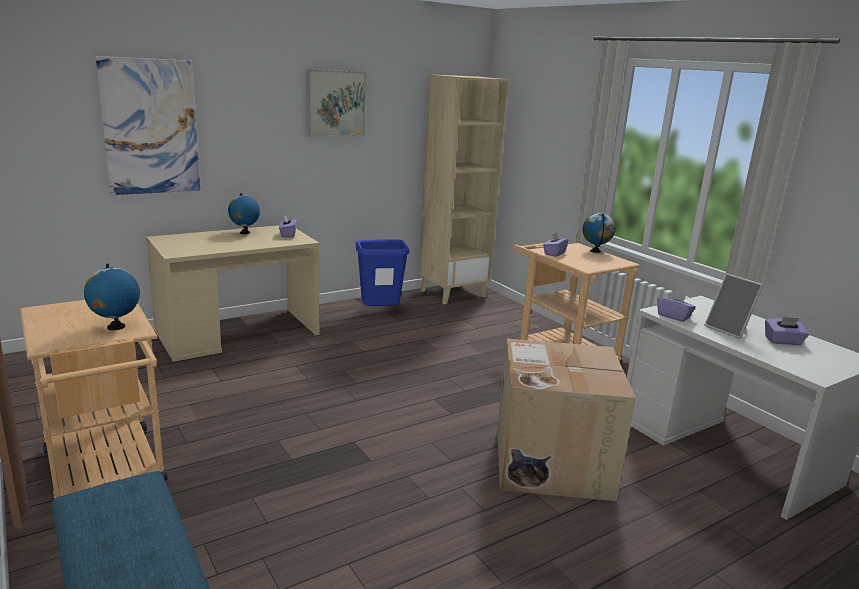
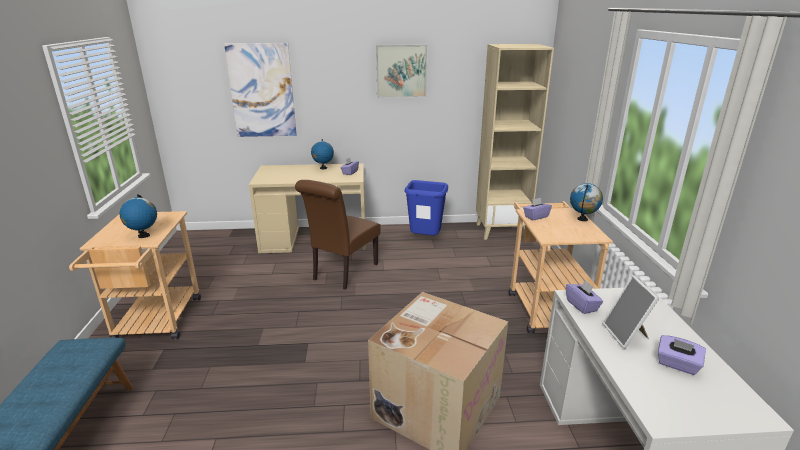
camera: 30 degrees right, 5 degrees up
(317, 363) = (342, 273): none -> brown chair

